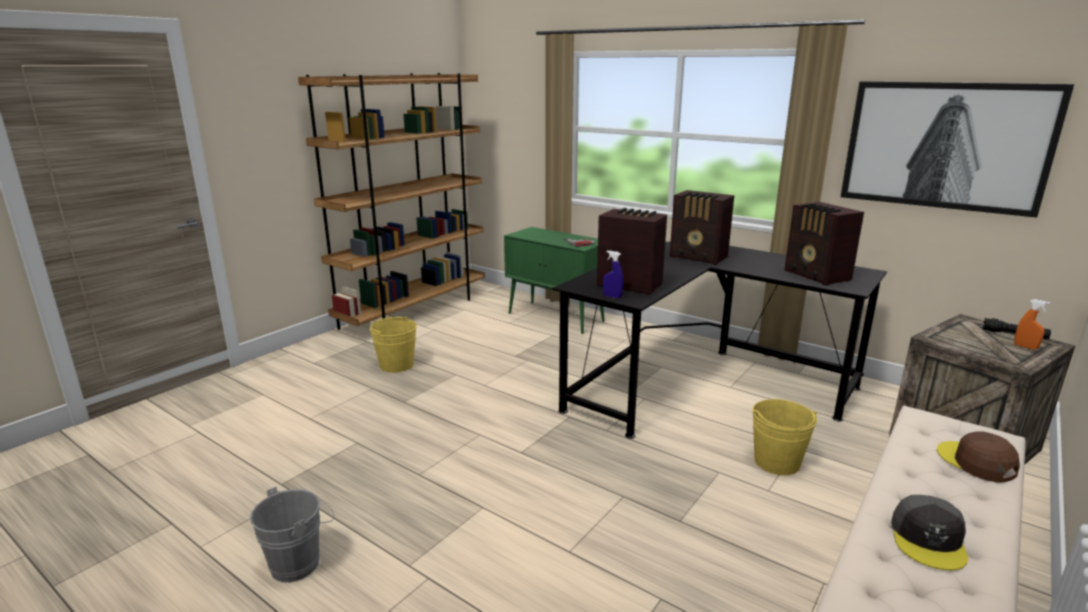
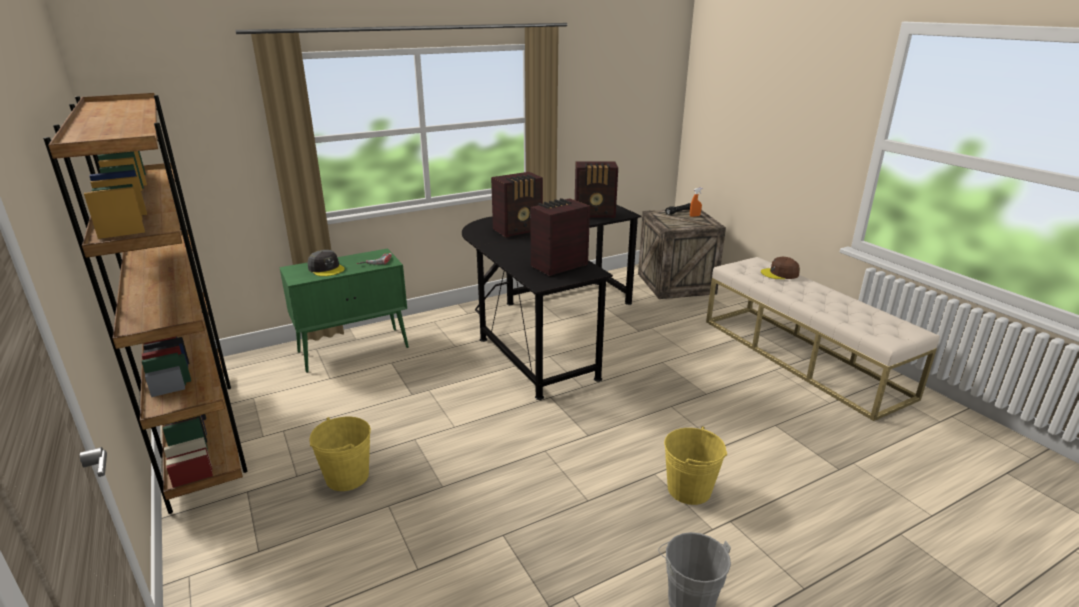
camera: 65 degrees left, 5 degrees up
(612, 297) = (579, 277): blue spray bottle -> none
(777, 462) = (662, 339): yellow bucket -> yellow bucket (689, 489)
(928, 539) = (840, 307): grey cap -> grey cap (326, 269)
(945, 146) = (610, 107): picture -> none

